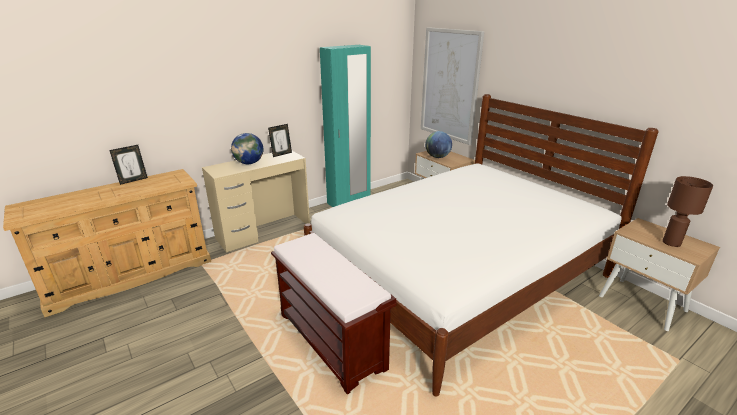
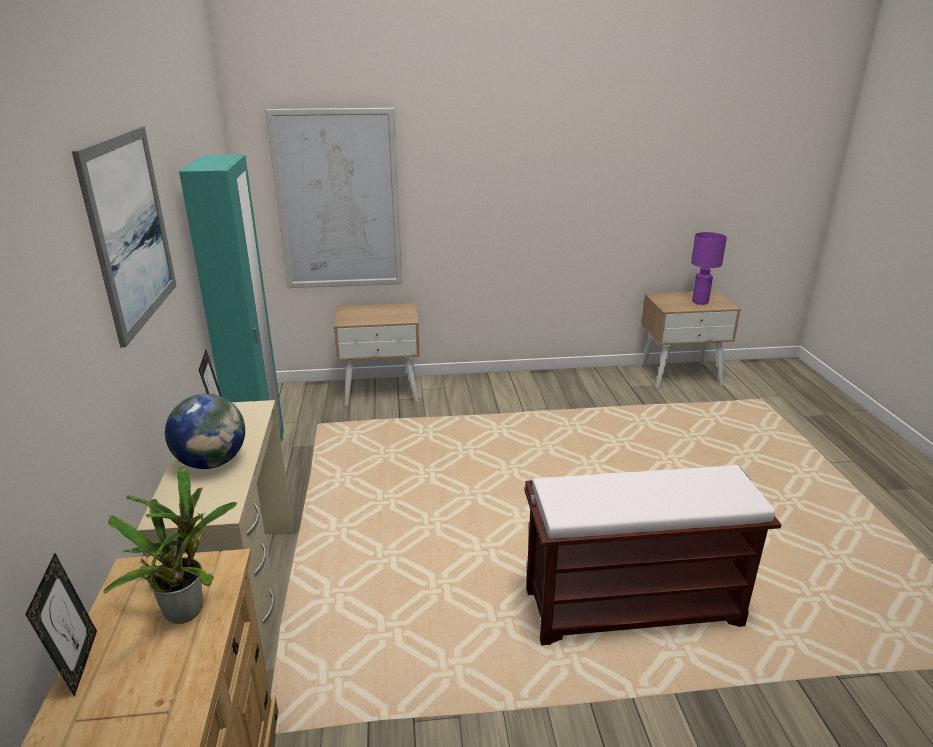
camera: 60 degrees left, 0 degrees up
(161, 185) = (188, 608): none -> potted plant
(257, 62) = (130, 230): none -> picture
(437, 157) = (371, 318): globe -> none
(459, 275) = (562, 448): white bed -> none
(672, 243) = (700, 302): brown table lamp -> purple table lamp

